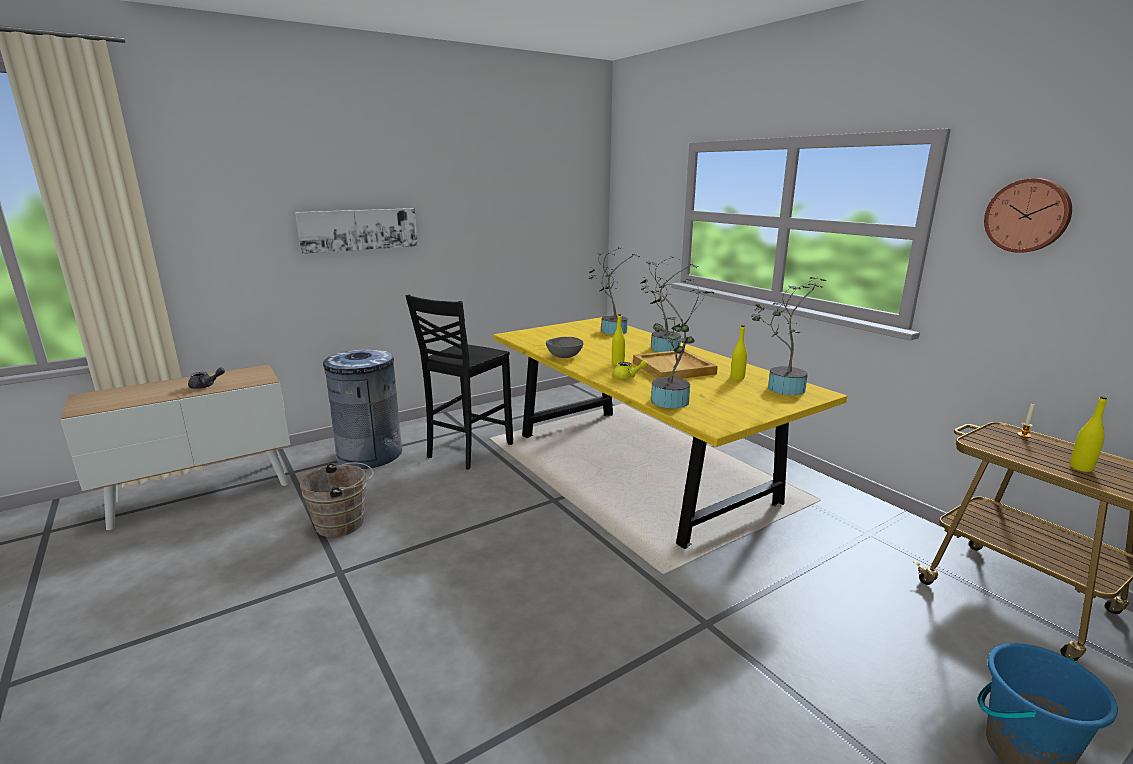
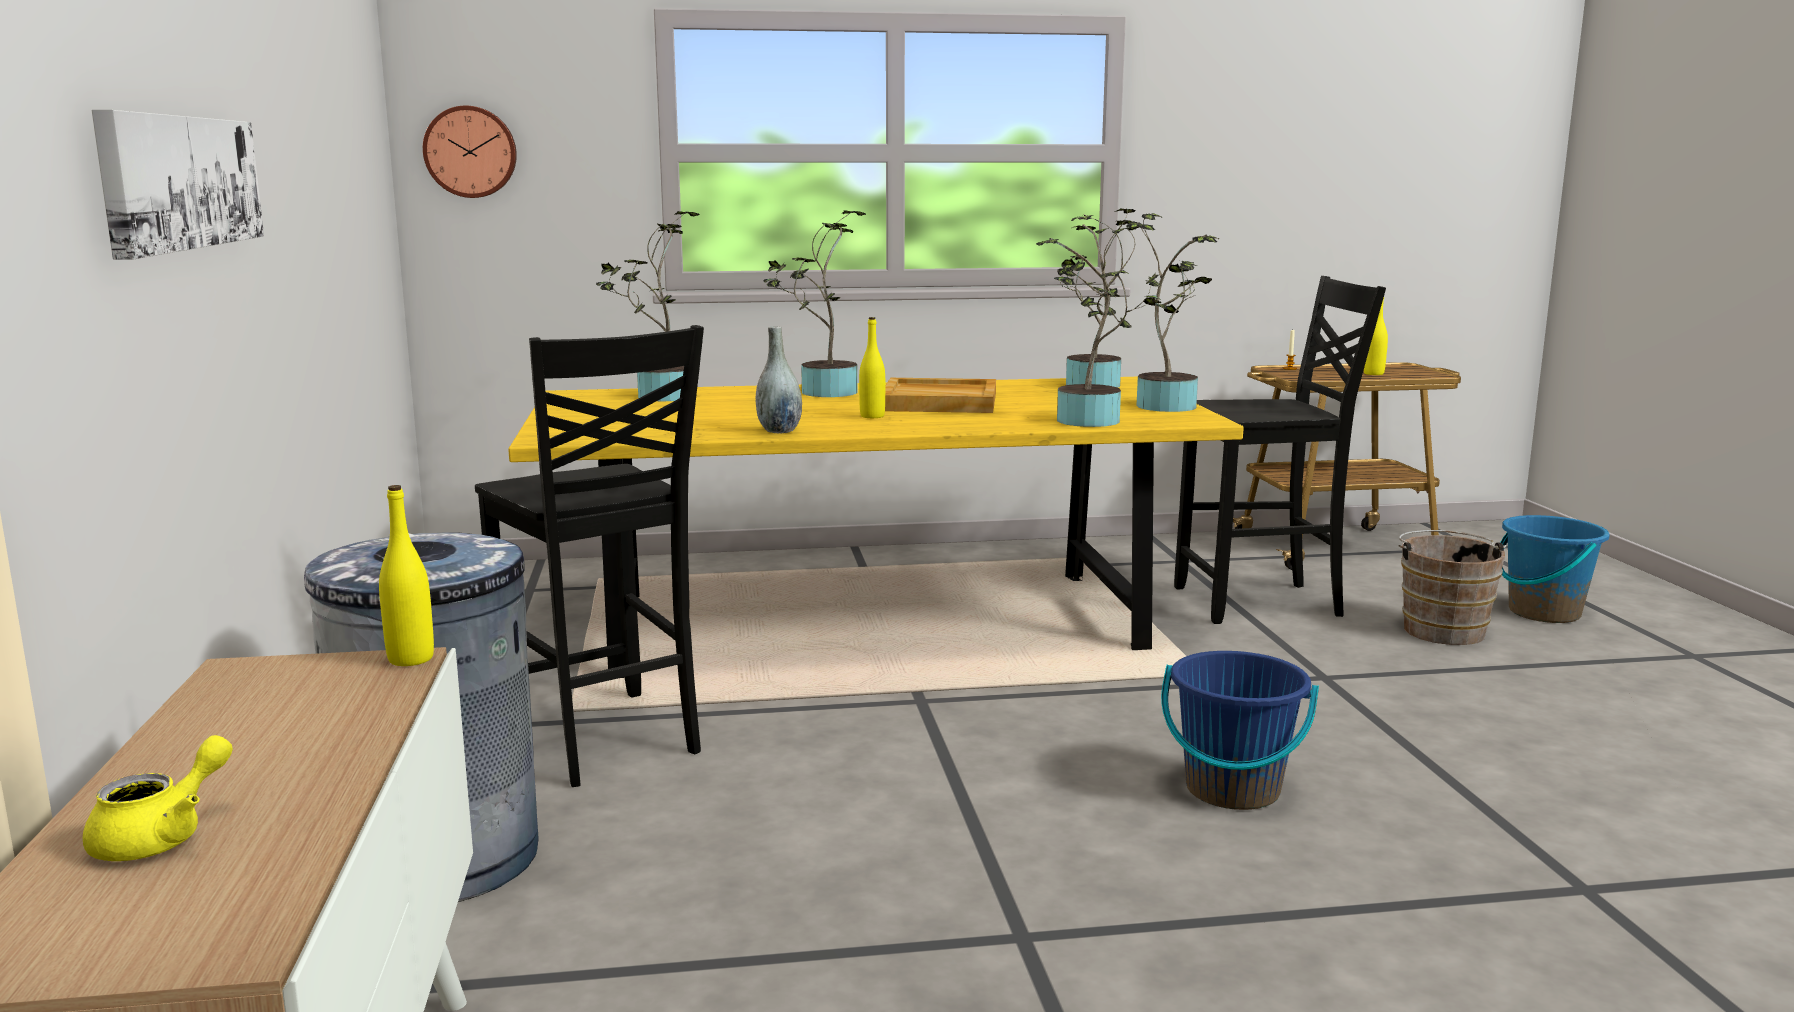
camera: 65 degrees left, 5 degrees down
(206, 386) = (309, 735): grey teapot -> none
(344, 523) = (803, 918): brown bucket -> brown bucket (1442, 629)
(505, 608) = (1232, 790): none -> blue bucket
(564, 357) = (779, 431): grey bowl -> grey vase
(628, 377) = (951, 420): yellow teapot -> yellow teapot (162, 836)
(737, 378) = (1025, 391): yellow bottle -> yellow bottle (411, 659)
(752, 413) = (1167, 405): none -> potted plant
(825, 579) = (1262, 603): none -> black chair
(1028, 215) = (1224, 122): wall clock -> wall clock (470, 152)

